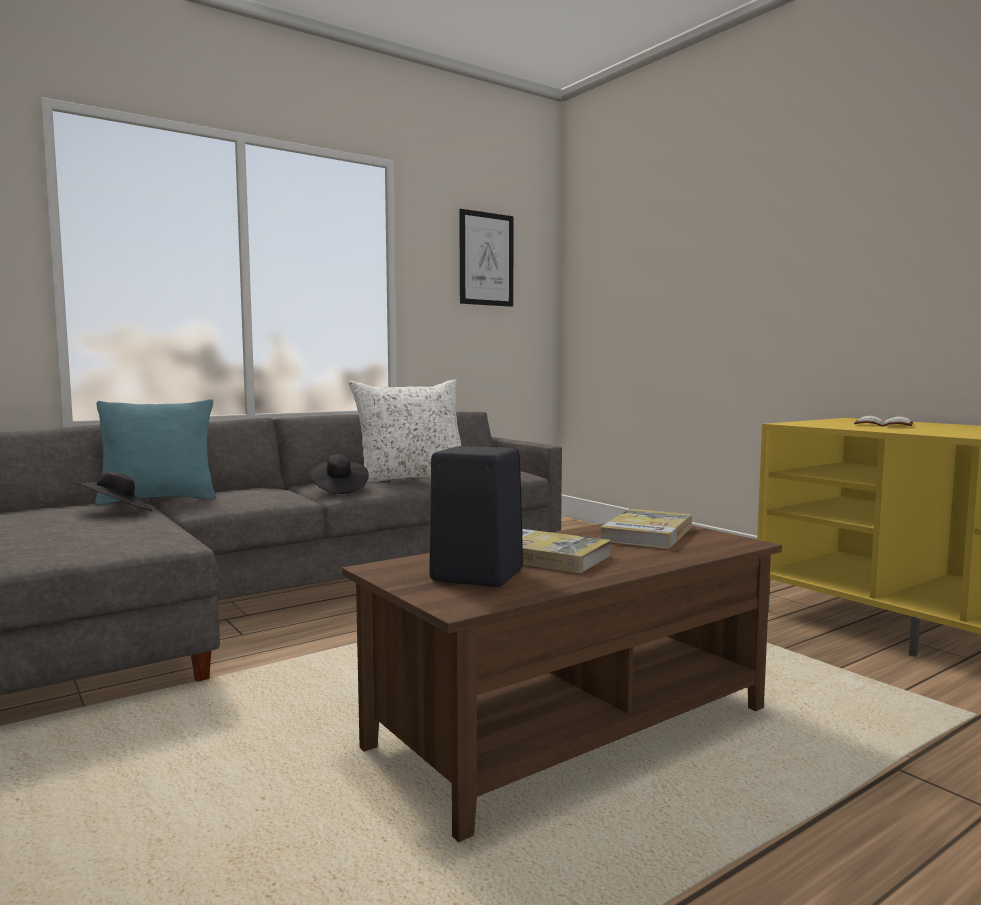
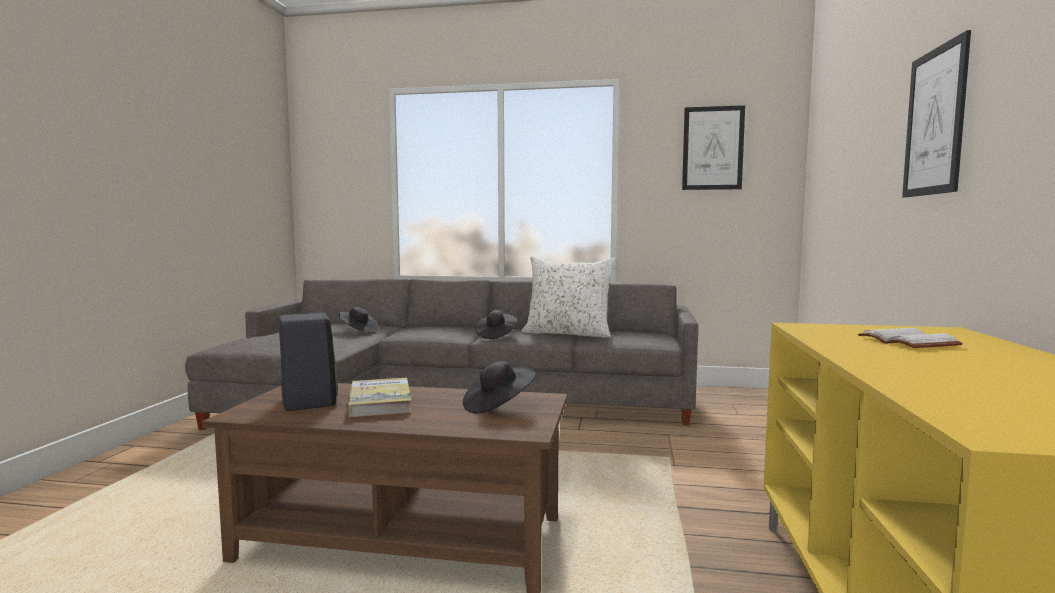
camera: 45 degrees right, 0 degrees up
(158, 499) = (400, 327): turquoise pillow -> none
(647, 534) = (498, 406): book -> black hat
(788, 257) = (935, 122): none -> picture

